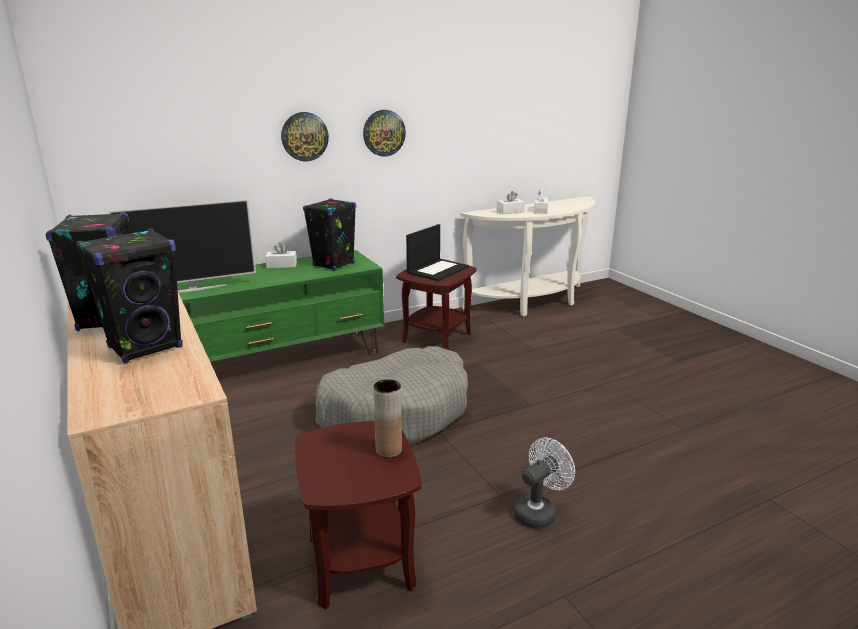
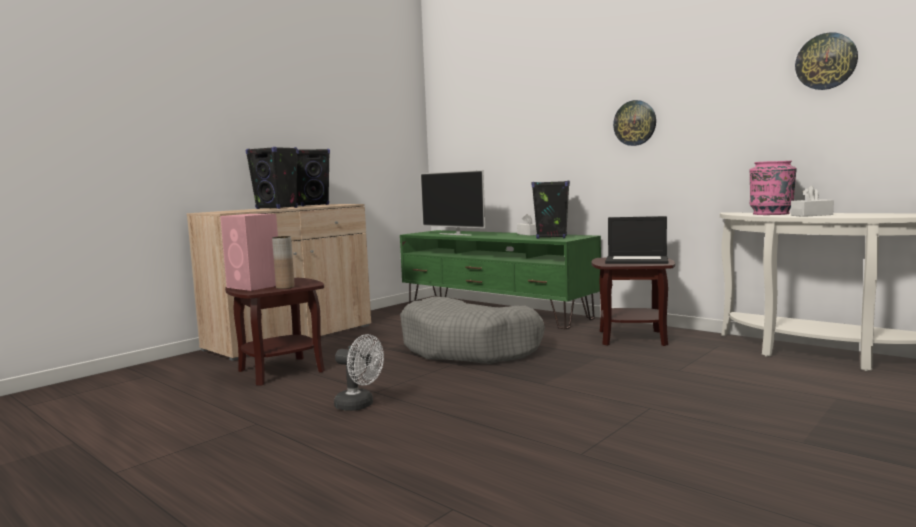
camera: 70 degrees right, 15 degrees down
(304, 136) = (565, 129): wall clock -> wall clock (826, 61)
(345, 475) = (255, 286): none -> pink speaker
(510, 211) = (771, 214): white tissue box -> pink vase

